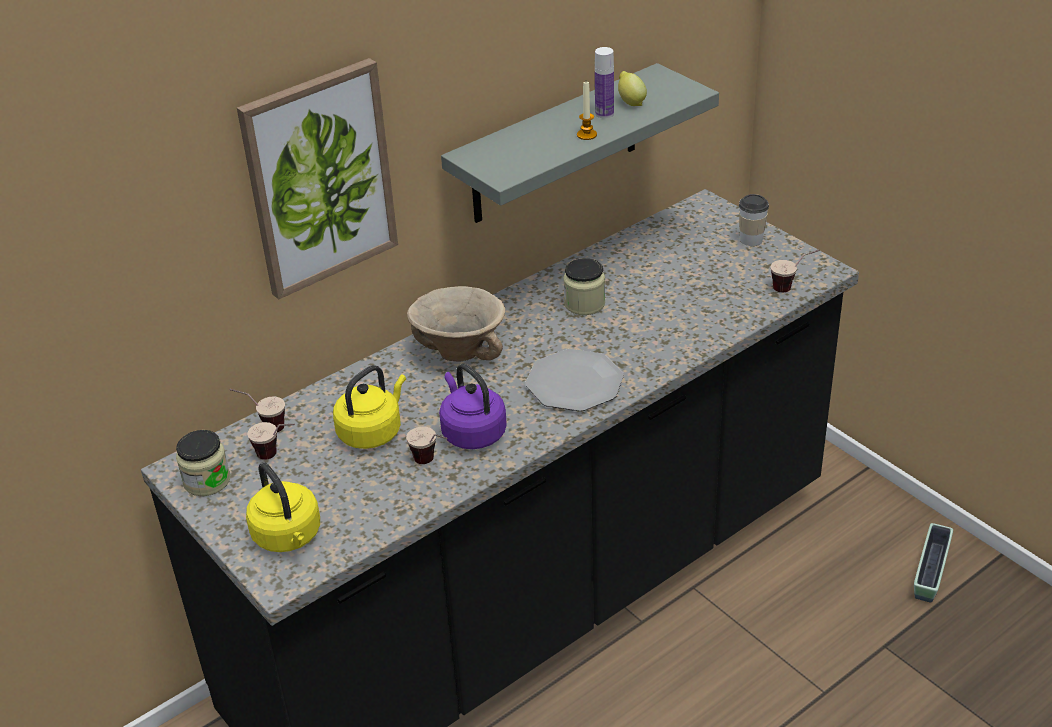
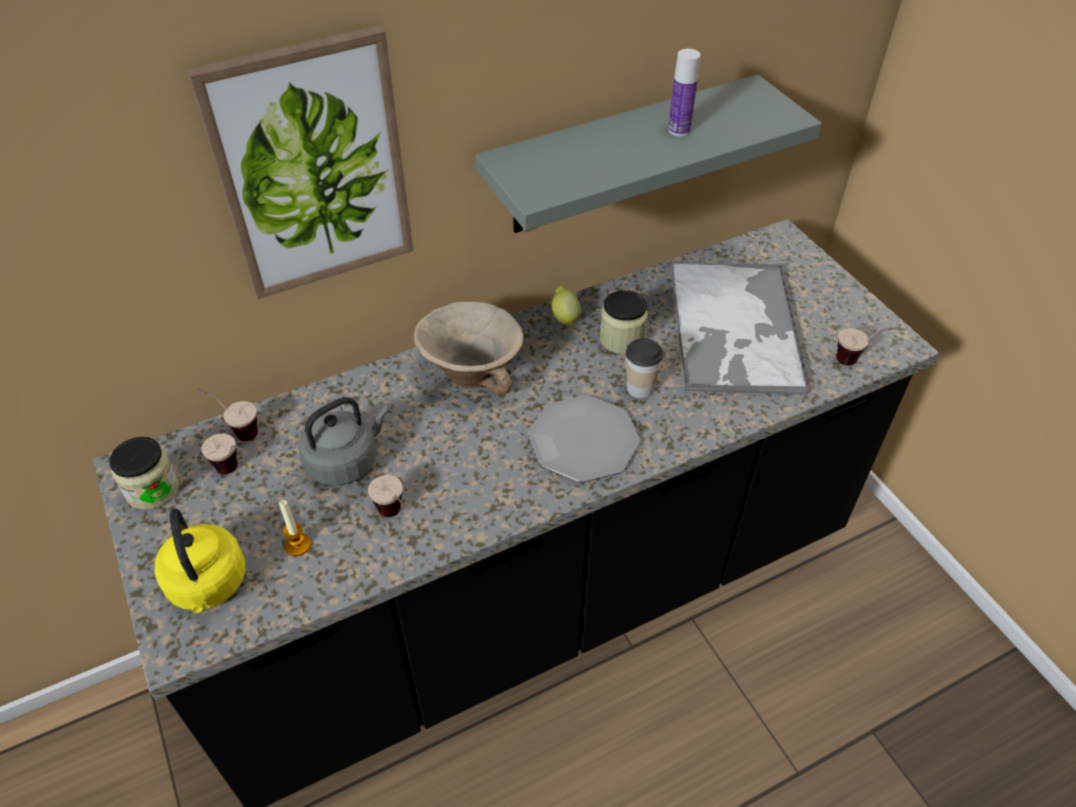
camera: 10 degrees right, 10 degrees up
(372, 432) = (346, 461): yellow kettle -> grey kettle
(472, 432) = (452, 484): purple kettle -> none
(586, 135) = (650, 155): candle -> candle (298, 545)
(631, 102) = (714, 120): lemon -> lemon (565, 318)
(681, 281) = (735, 329): none -> tray
(751, 240) = (824, 291): cup -> cup (640, 388)
(930, 572) = (937, 653): planter -> none

